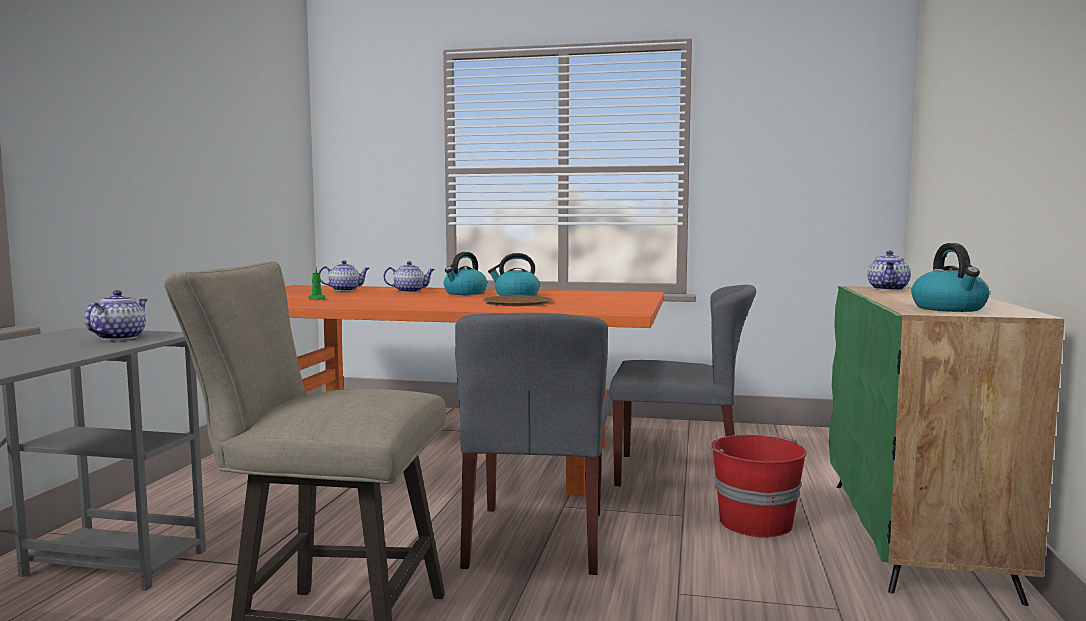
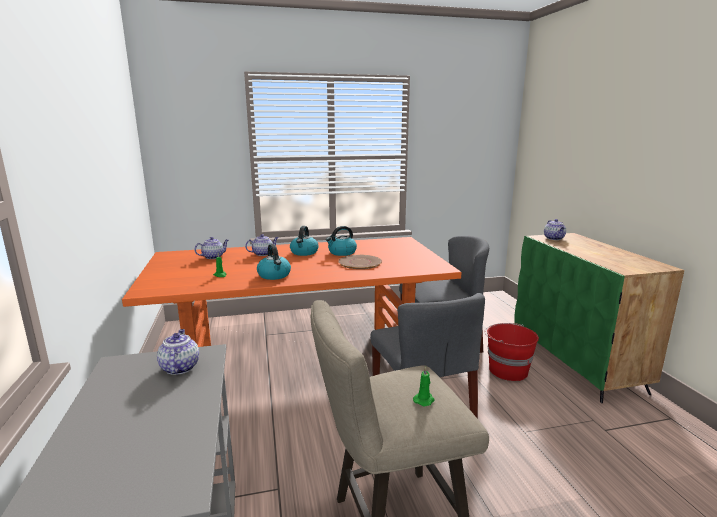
camera: 25 degrees left, 10 degrees up
(347, 402) = (424, 400): none -> green candle
(949, 308) = (627, 264): kettle -> kettle (274, 275)

